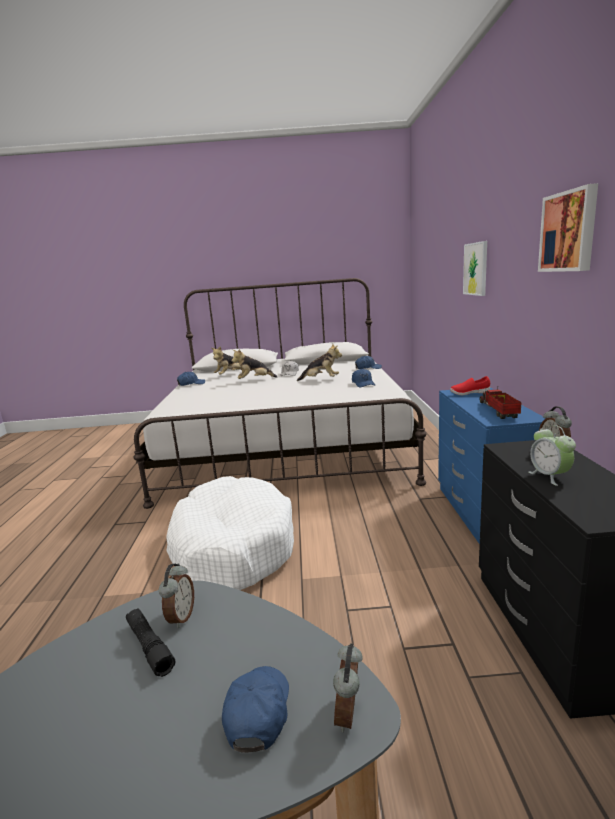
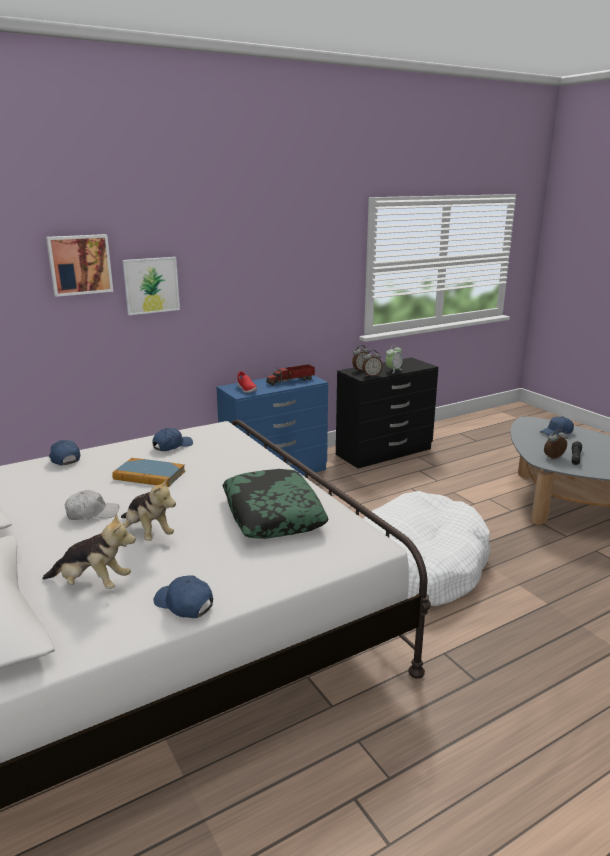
camera: 120 degrees left, 5 degrees up
(232, 398) = (272, 514): none -> pillow
(321, 380) = (149, 475): plush toy -> book
(350, 714) = (533, 422): alarm clock -> alarm clock (371, 375)
(569, 231) = (294, 252): picture -> picture (80, 264)

